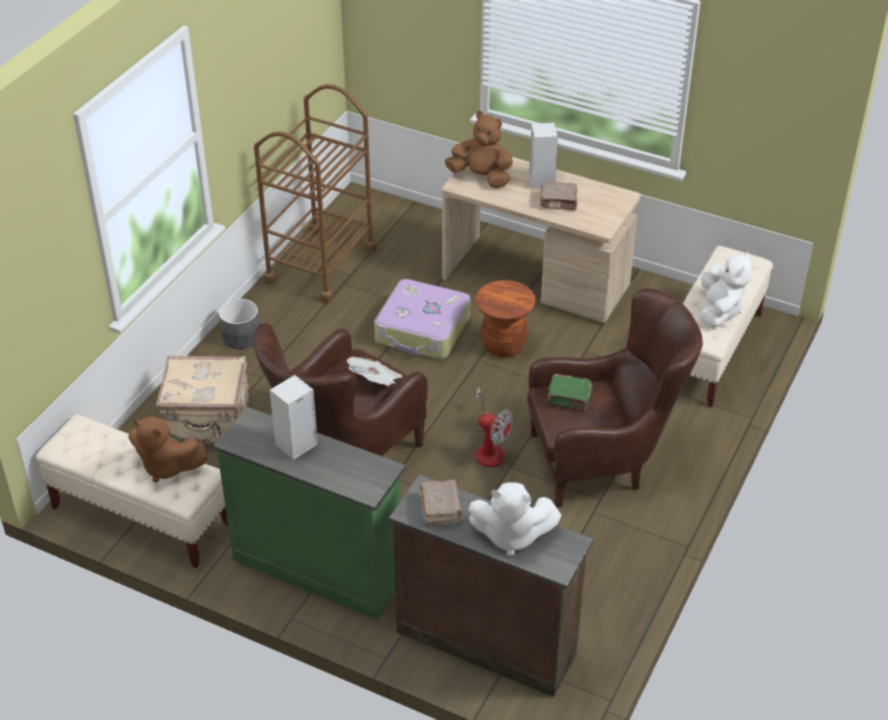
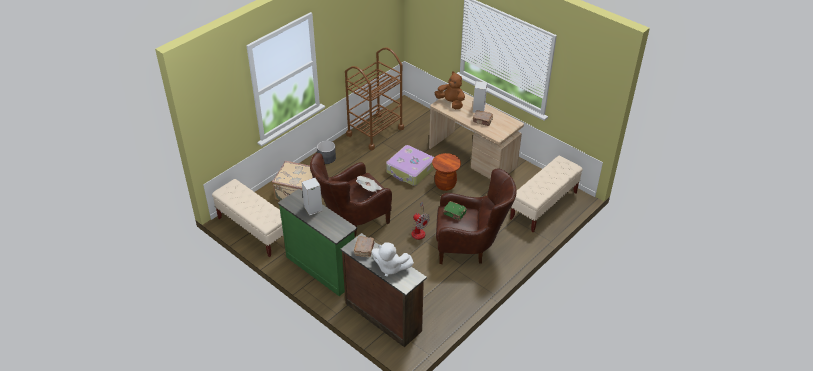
camera: 15 degrees right, 0 degrees up
(166, 466) = (264, 209): brown plush toy -> none
(719, 311) = (545, 186): white plush toy -> none

